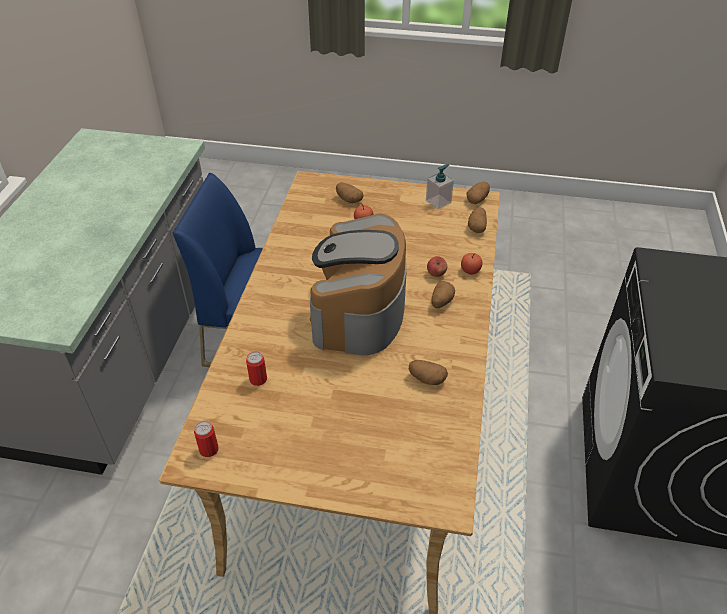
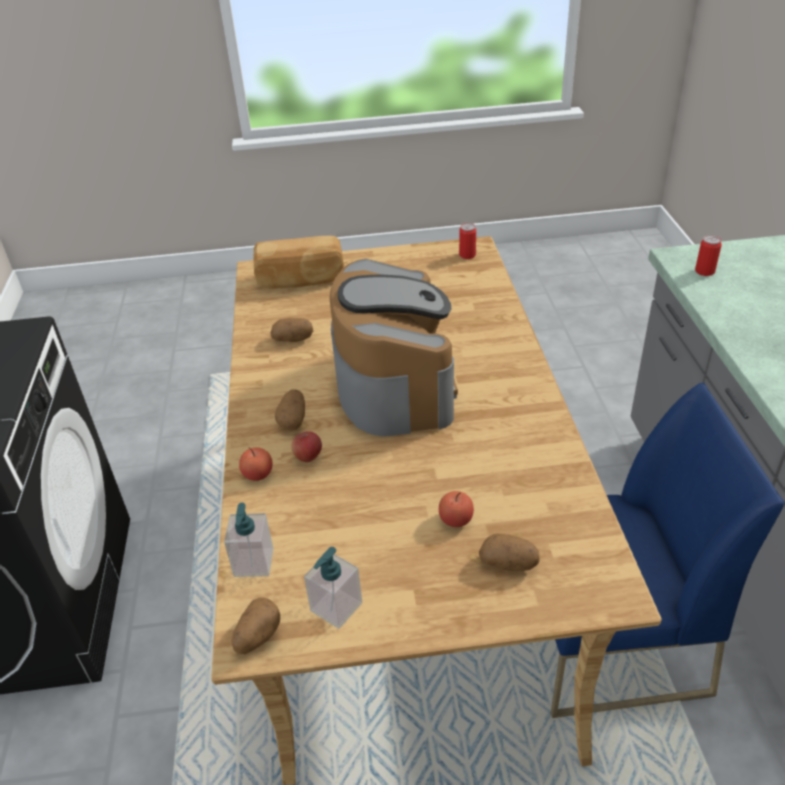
camera: 165 degrees right, 5 degrees down
(258, 379) = (463, 302): can -> can (704, 271)
(401, 465) = (301, 280): none -> bread
(477, 227) = (253, 562): potato -> soap dispenser

